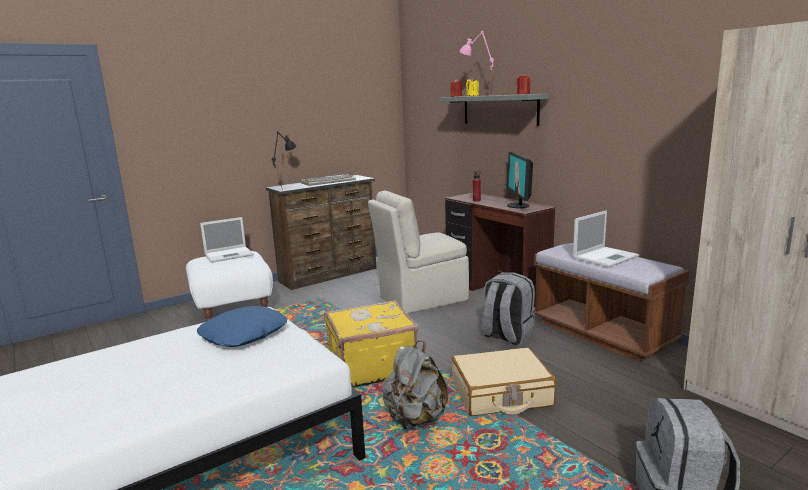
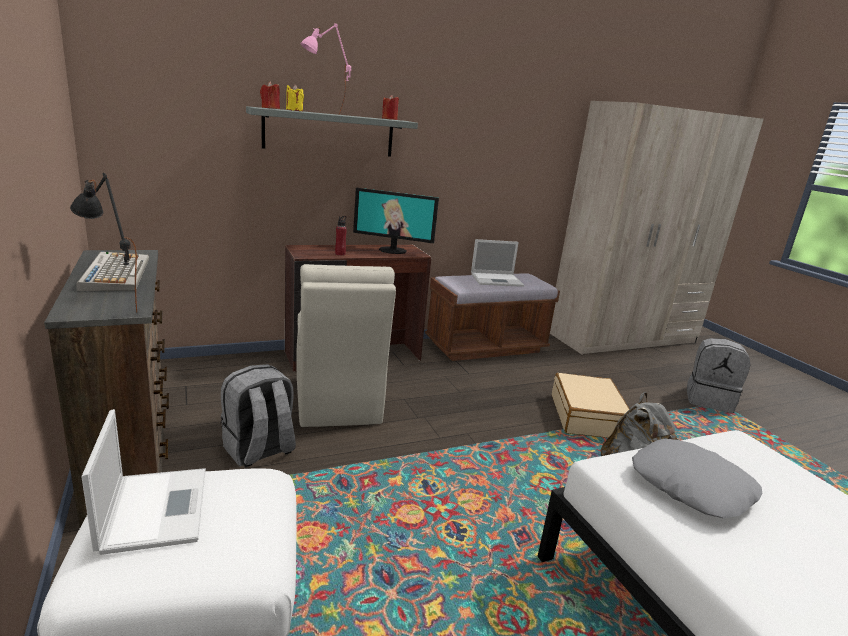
camera: 80 degrees left, 5 degrees up
(244, 335) = (691, 486): blue pillow -> grey pillow
(371, 367) = (521, 476): yellow suitcase -> none
(506, 336) = (473, 383): grey backpack -> grey backpack (259, 450)
(606, 257) = (497, 280): laptop -> laptop turned 105 degrees clockwise

